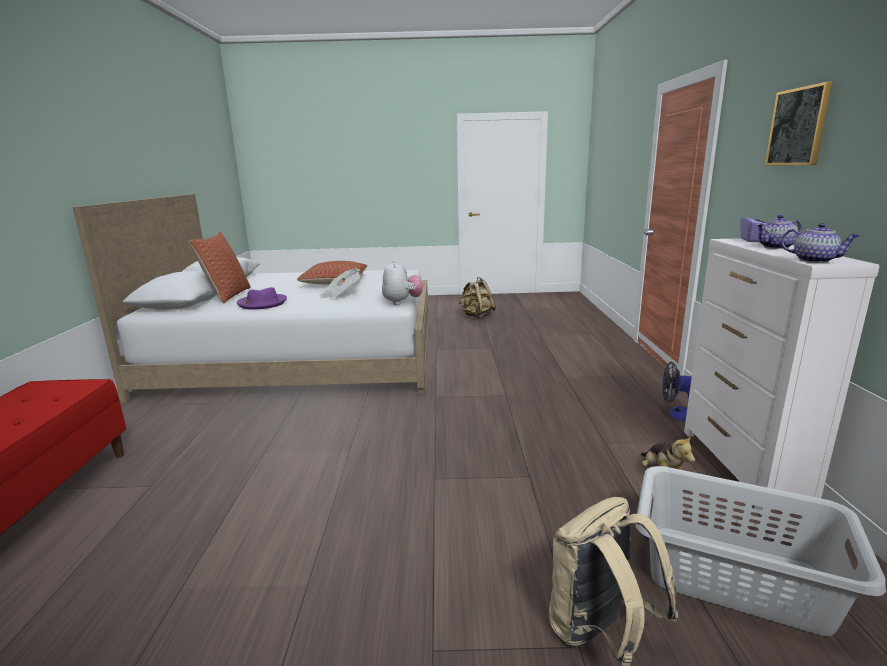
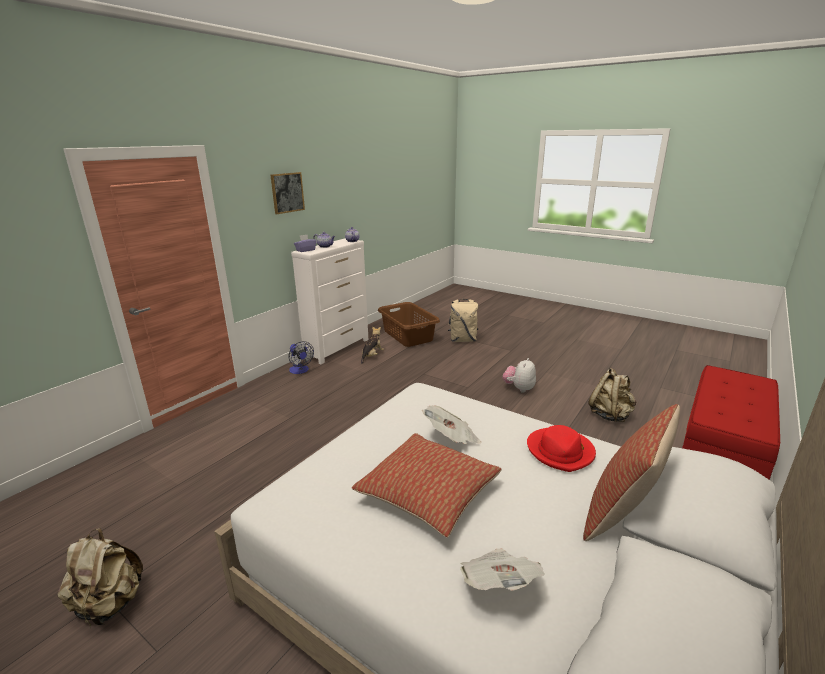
camera: 145 degrees left, 5 degrees up
(178, 514) = (610, 415): none -> beige backpack
(262, 304) = (560, 451): purple hat -> red hat
(287, 278) = (498, 584): none -> newspaper
(402, 302) = (408, 392): plush toy -> plush toy (519, 388)
(736, 577) = (408, 335): grey laundry basket -> brown laundry basket

